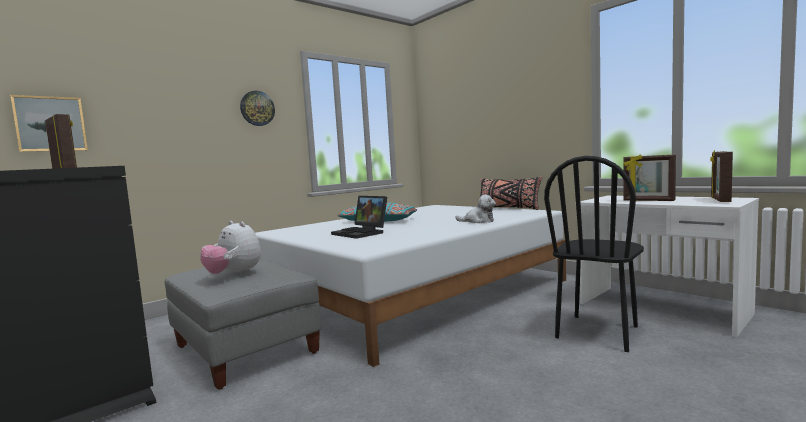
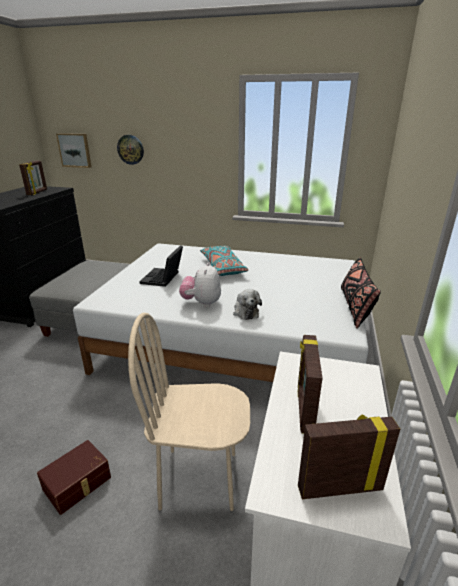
camera: 55 degrees right, 20 degrees up
(234, 275) = (71, 279): plush toy -> plush toy (202, 303)
(257, 108) = (194, 137): wall clock -> wall clock (130, 149)
(577, 386) = (78, 484): none -> brown storage box
(597, 332) = (199, 478): black chair -> beige chair

